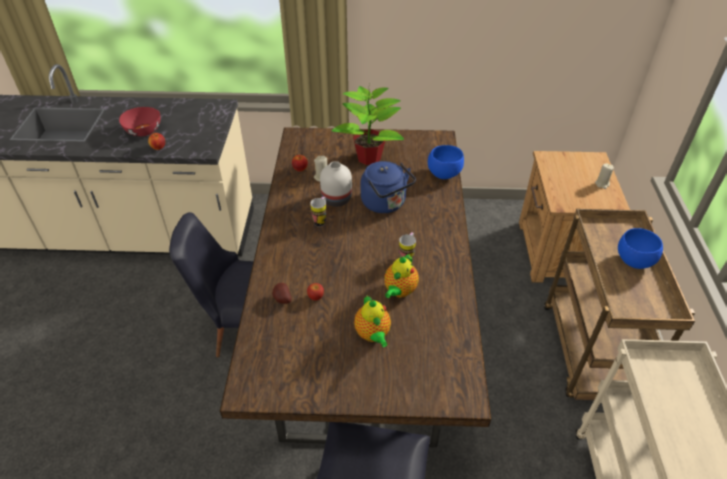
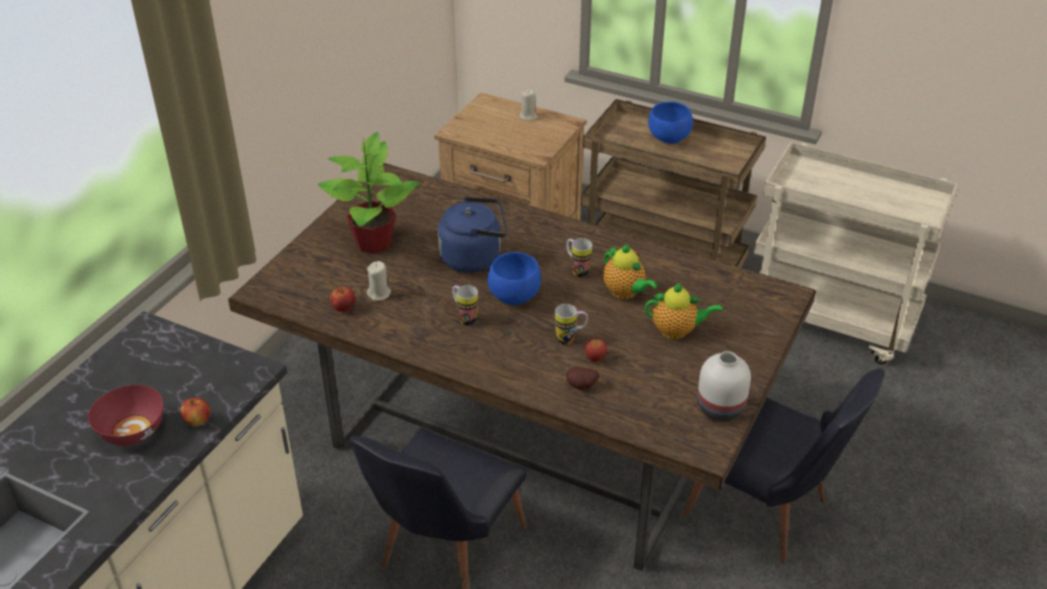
camera: 65 degrees left, 5 degrees down
(328, 278) = (570, 339): none -> mug
(336, 198) = (432, 293): white vase -> white vase (719, 408)
(443, 174) = (455, 197): blue bowl -> blue bowl (513, 297)

